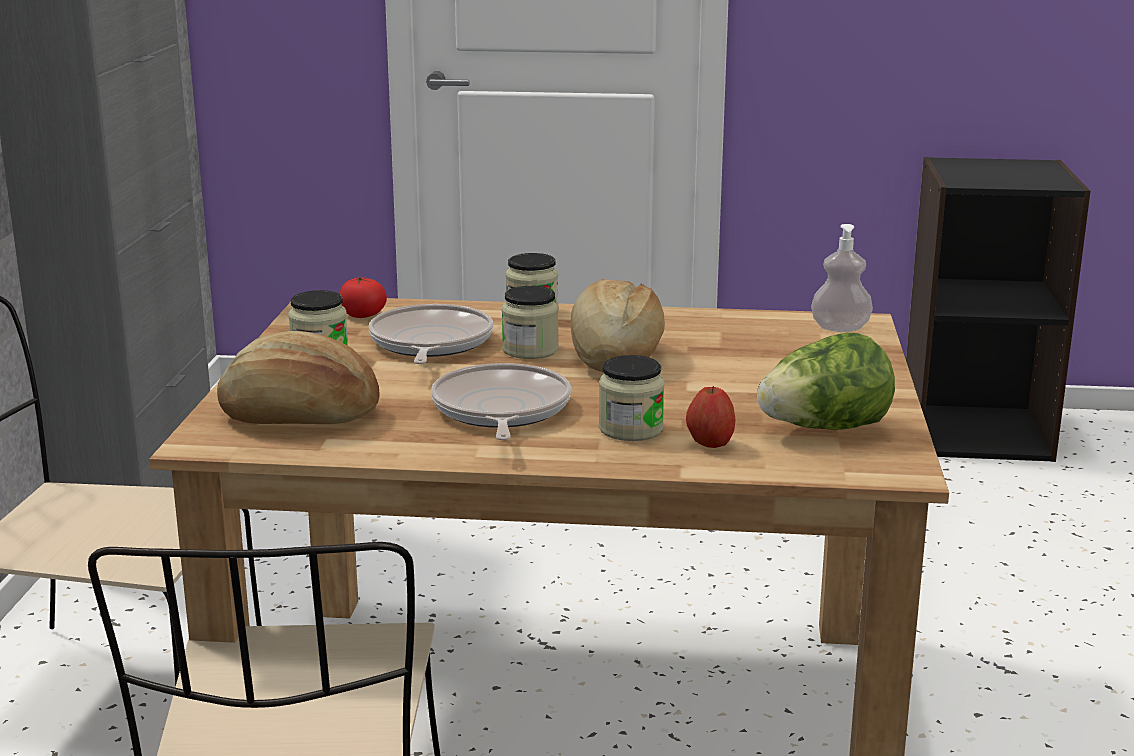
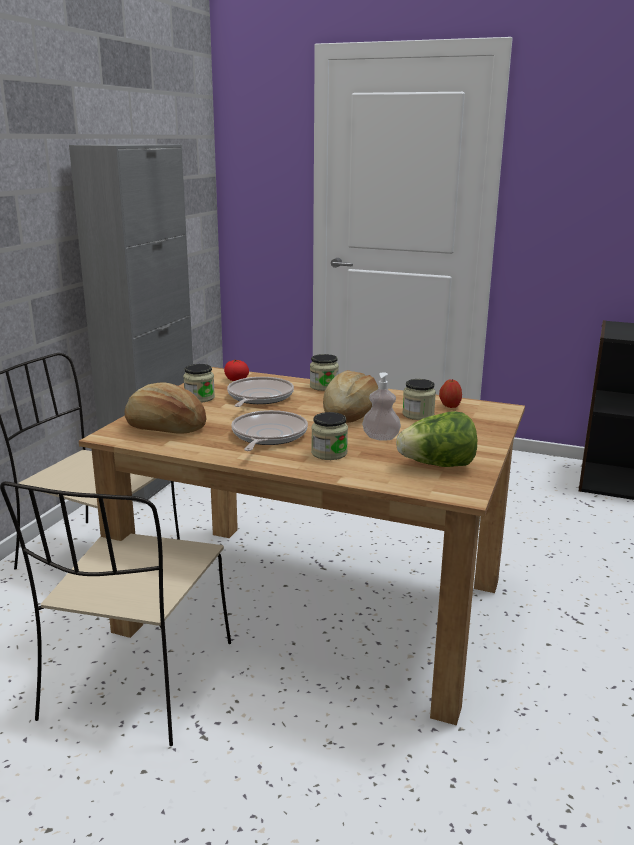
camera: 15 degrees right, 0 degrees up
(530, 350) = (308, 406): jar -> jar (418, 415)
(710, 444) = (366, 466): apple -> apple (450, 406)
(840, 328) = (488, 410): soap dispenser -> soap dispenser (380, 437)

